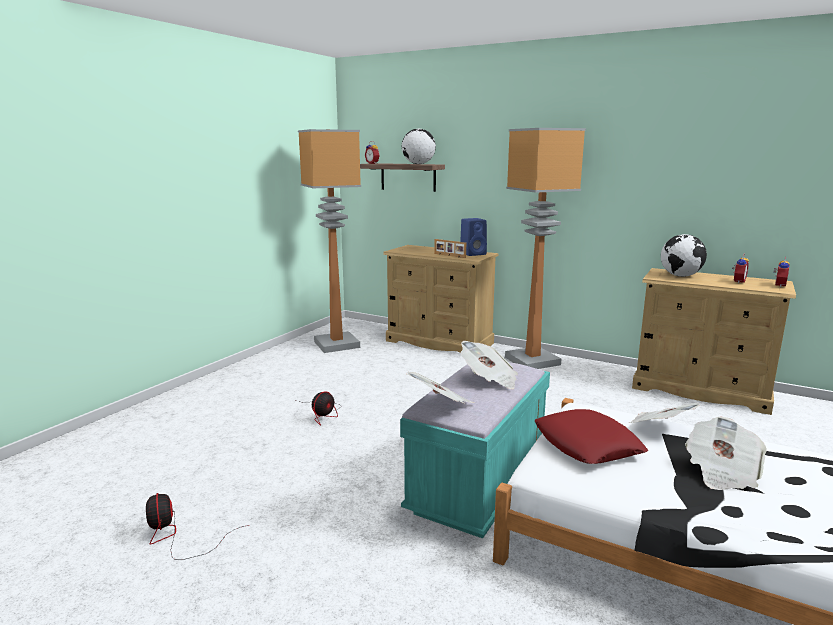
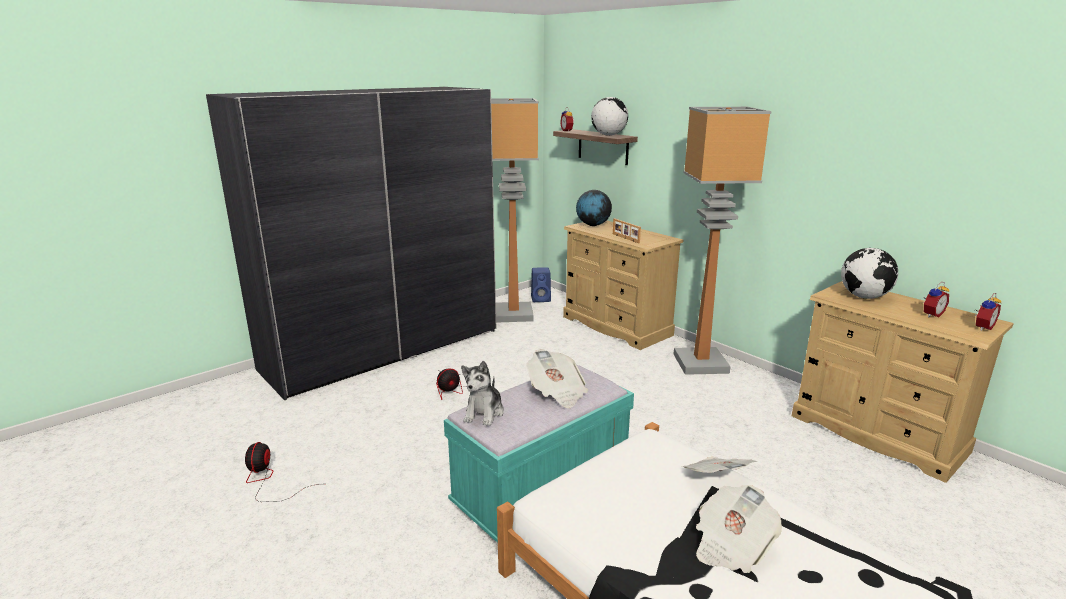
camera: 20 degrees right, 5 degrees up
(222, 390) = (384, 349): none -> grey wardrobe
(408, 249) = (593, 225): none -> globe
(440, 405) = (484, 413): newspaper -> plush toy
(473, 253) = (654, 238): blue speaker -> blue speaker (541, 299)
(587, 445) = (619, 481): red pillow -> none

